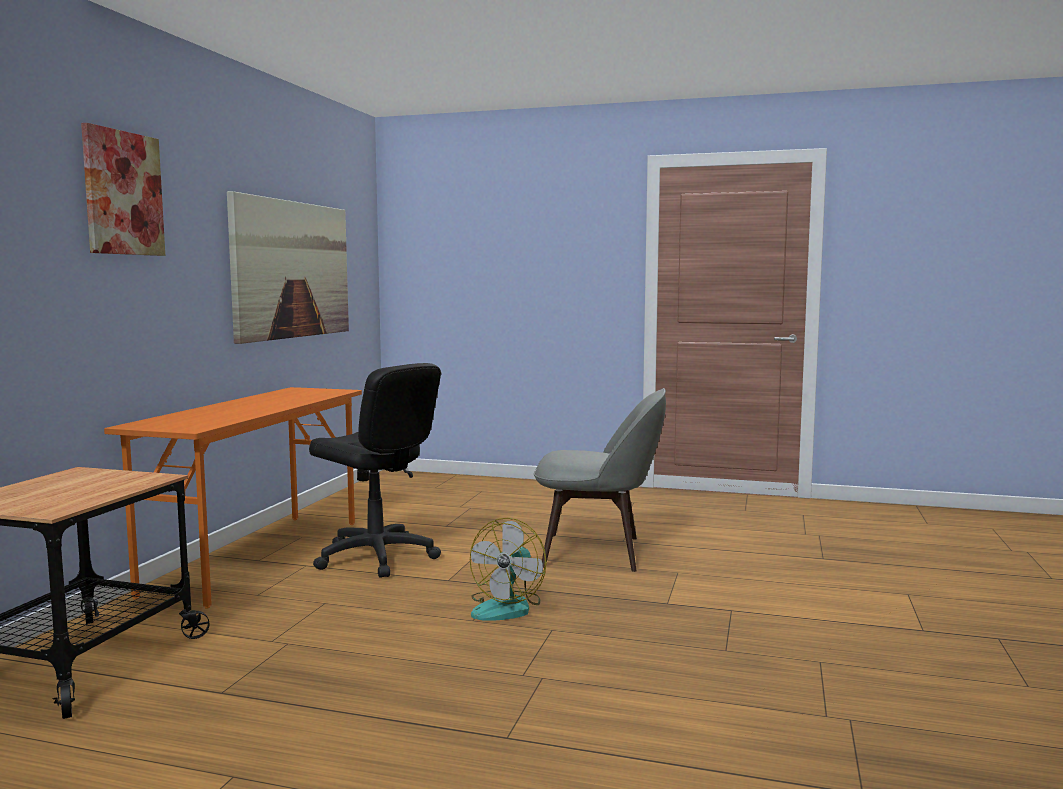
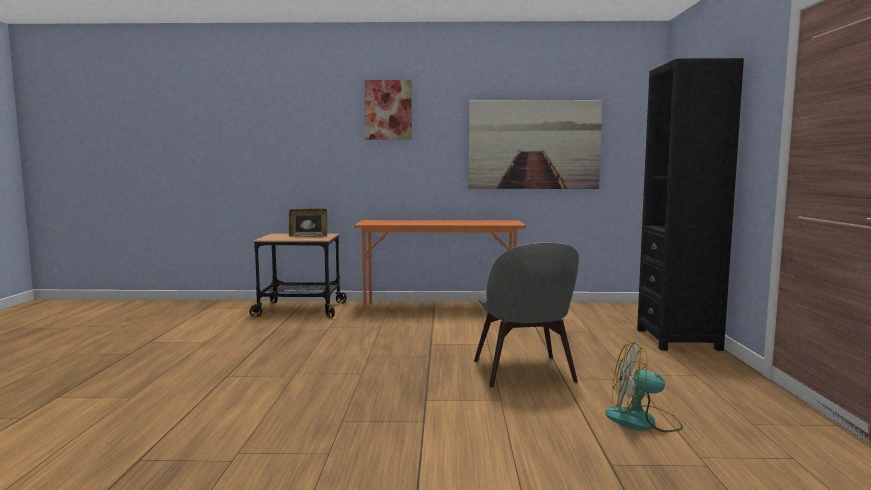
camera: 75 degrees right, 0 degrees up
(97, 483) = (308, 237): none -> picture frame
(376, 557) = (457, 326): black office chair -> none
(507, 607) = (393, 360): fan -> fan (643, 421)
(529, 487) = (678, 339): none -> black bookcase

